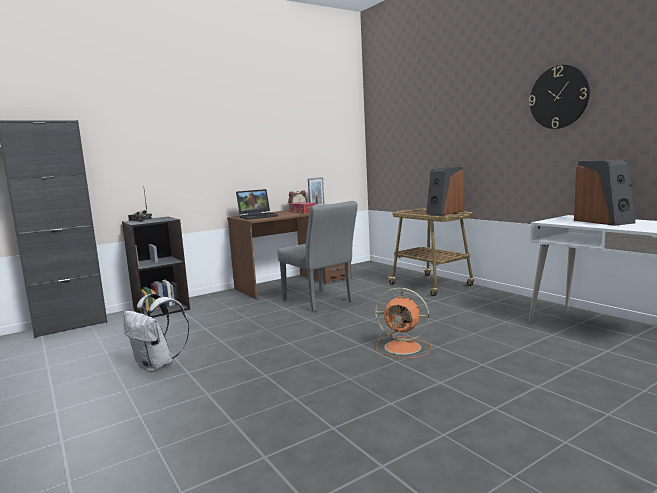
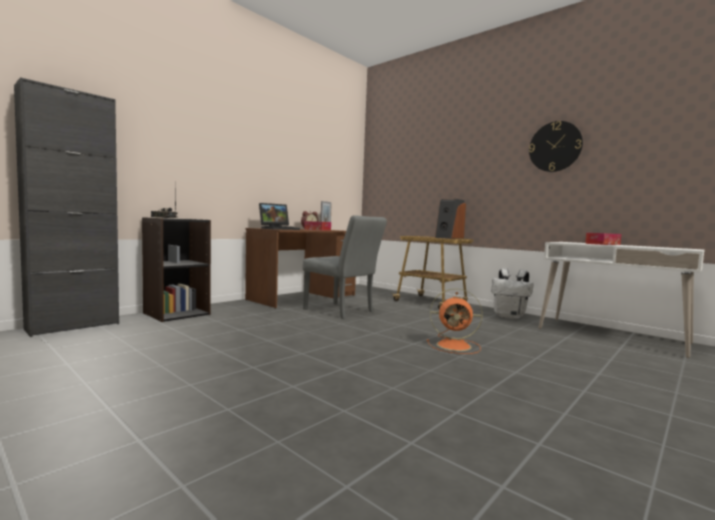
camera: 15 degrees left, 5 degrees down
(157, 366) = (211, 361): white backpack -> white backpack (509, 317)
(603, 221) = (602, 244): speaker -> tissue box

